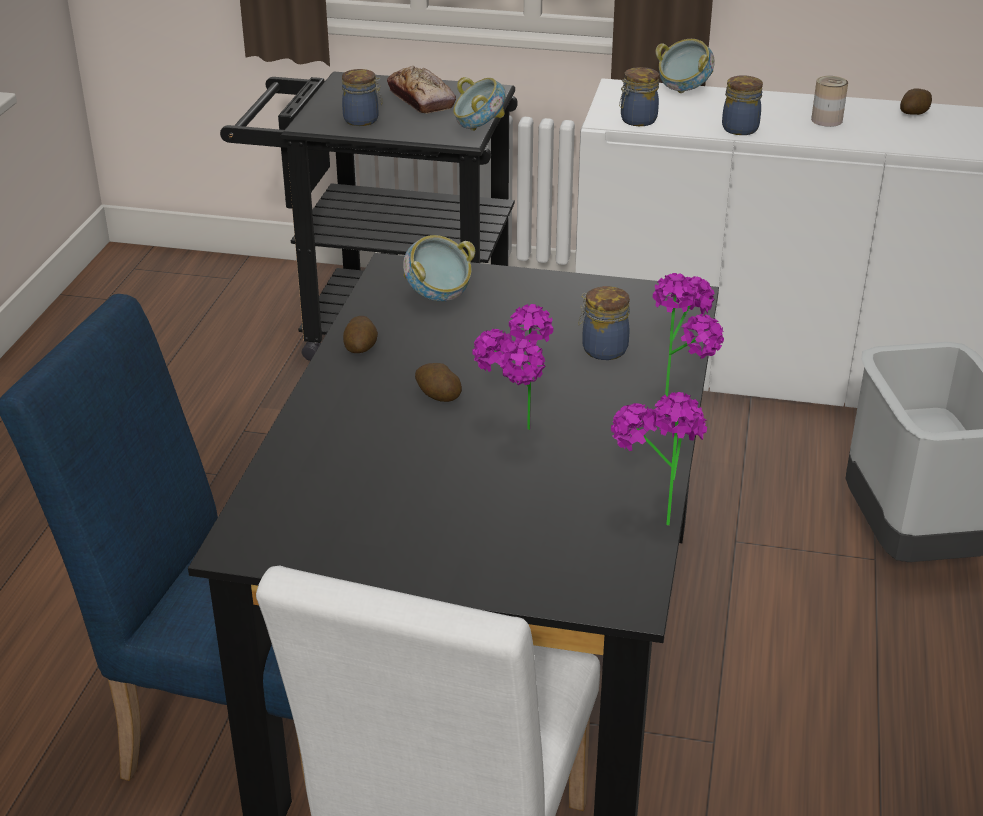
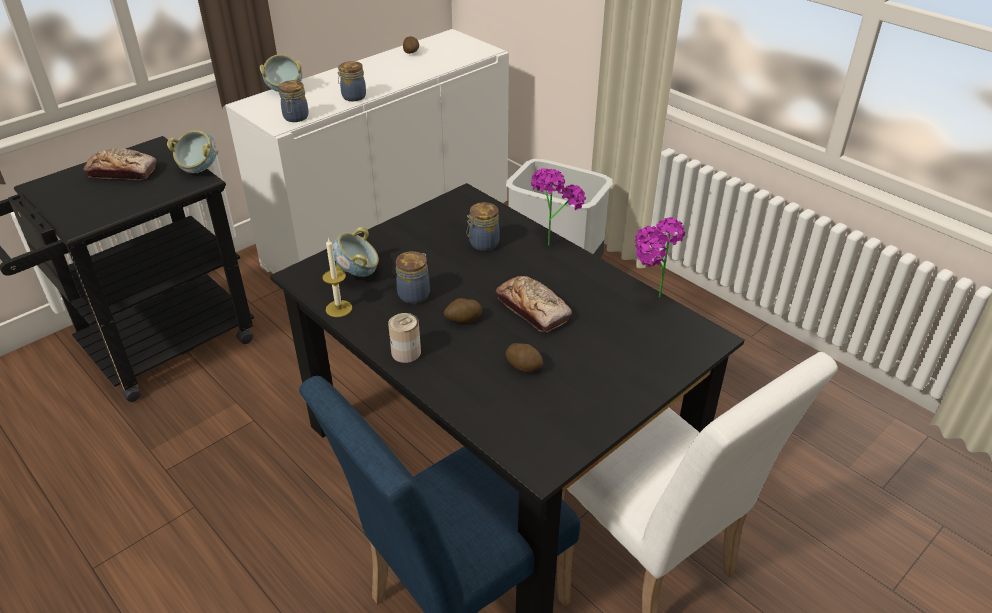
camera: 55 degrees left, 5 degrees up
(361, 348) = (377, 327): potato -> potato (524, 366)
(363, 120) = (111, 204): jar -> jar (415, 294)
(366, 313) = (339, 308): none -> candle
(515, 435) = (533, 310): potted plant -> bread
(826, 120) = (382, 73): can -> can (406, 352)

